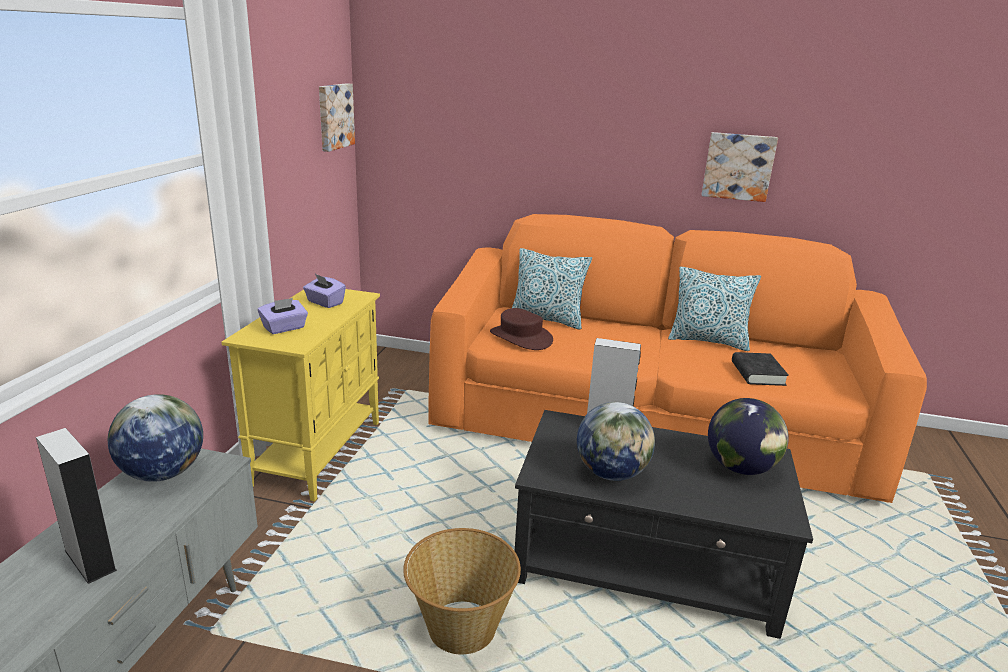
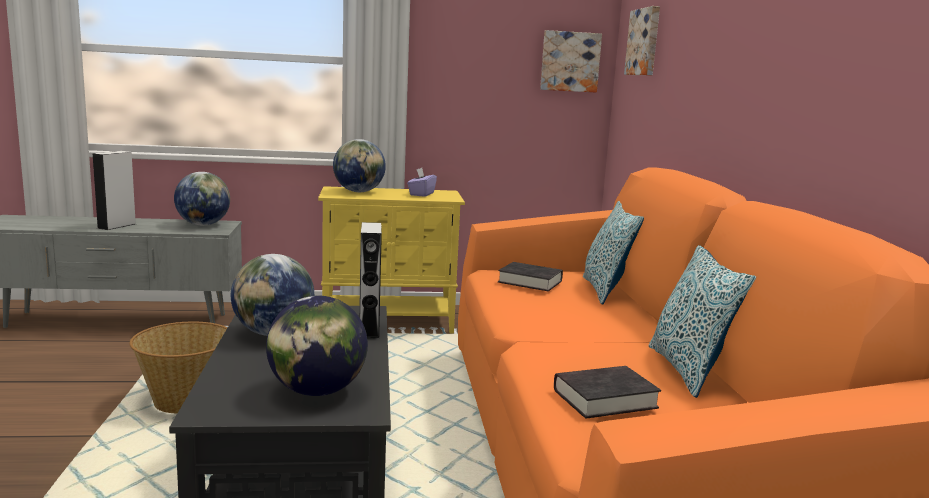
camera: 70 degrees right, 10 degrees down
(284, 328) = (359, 192): purple tissue box -> globe
(520, 337) = (530, 282): brown hat -> black book
(738, 166) = (842, 101): picture -> picture (644, 42)

